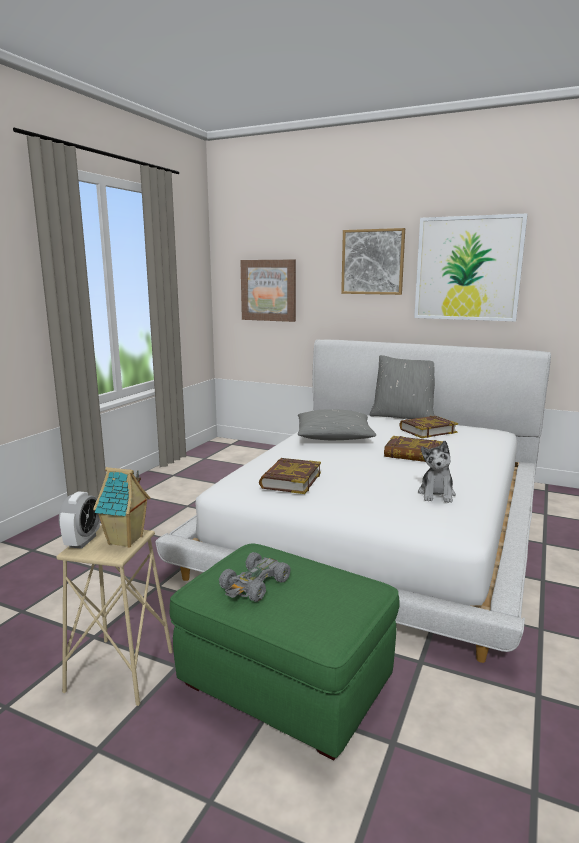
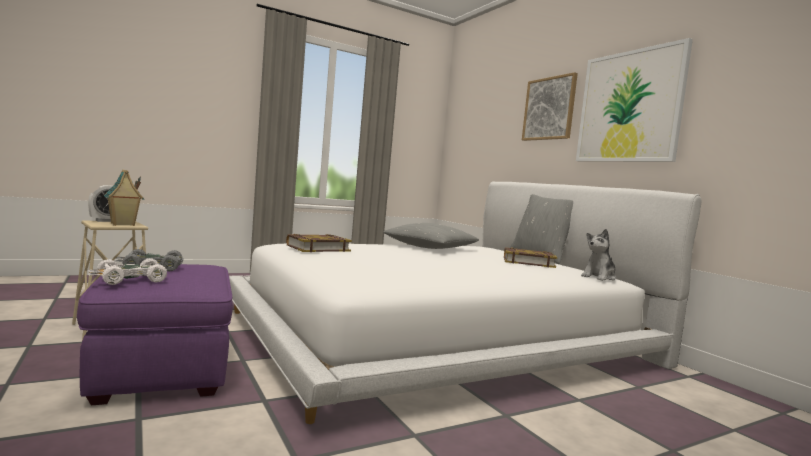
camera: 35 degrees right, 10 degrees down
(268, 290) = (475, 141): picture -> none
(287, 684) = (162, 368): green ottoman -> purple ottoman
(307, 614) = (130, 279): none -> white toy car
(413, 454) = (460, 263): book -> none
(436, 494) = (398, 274): plush toy -> plush toy (599, 277)

